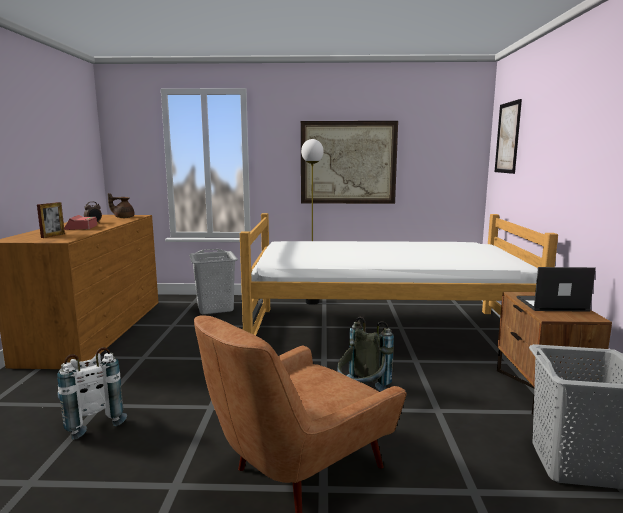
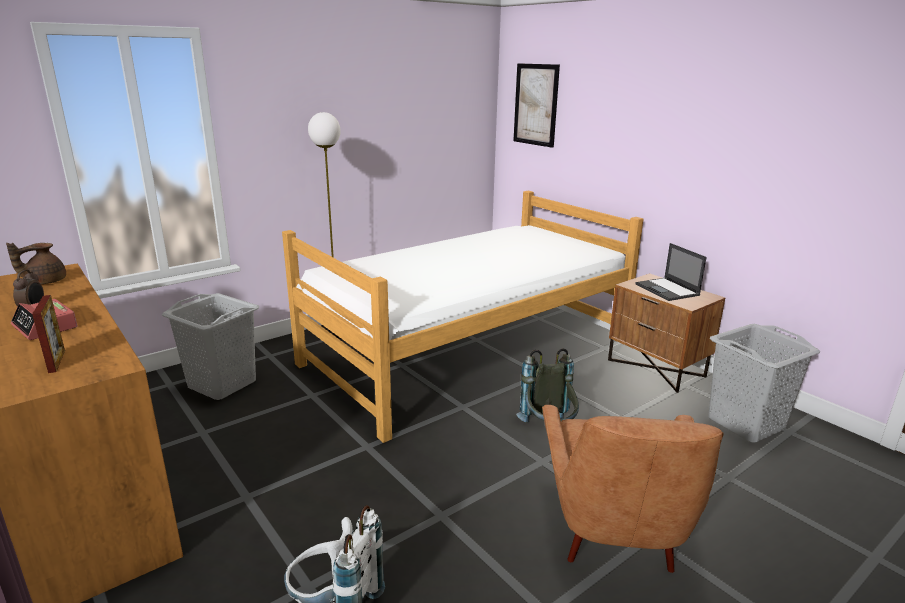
camera: 40 degrees left, 10 degrees up
(348, 163) = (355, 139): picture -> none
(551, 304) = (667, 290): laptop -> laptop turned 75 degrees counterclockwise

